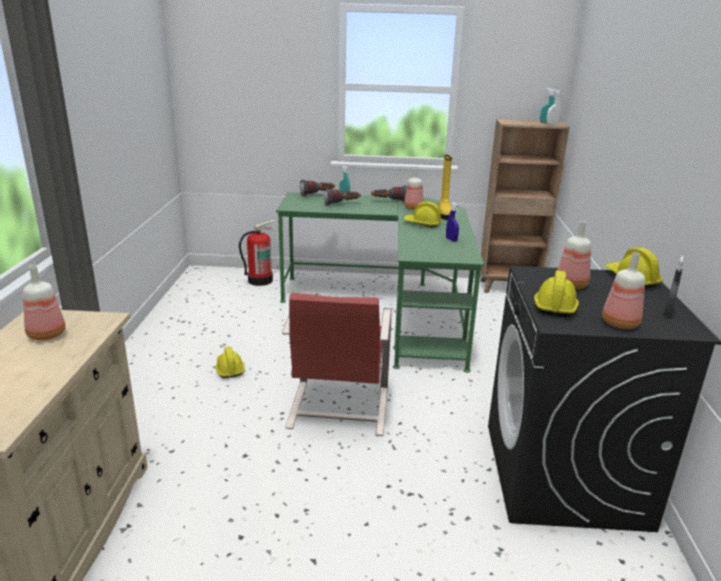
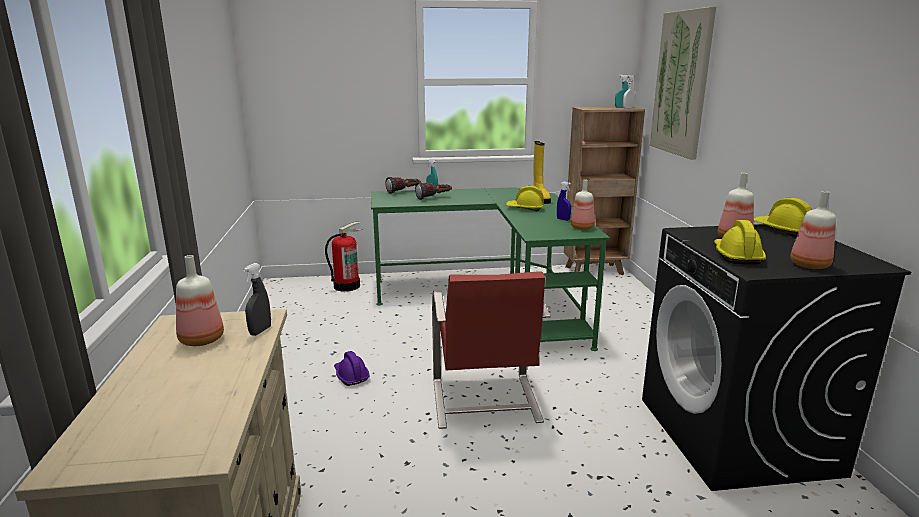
camera: 10 degrees left, 5 degrees down
(229, 369) = (351, 376): yellow hard hat -> purple hard hat
(389, 201) = (479, 192): flashlight -> none
(414, 208) = (507, 196): bottle -> bottle (582, 227)
(598, 105) = (682, 83): none -> picture
(667, 313) = (841, 253): grey spray bottle -> grey spray bottle (260, 331)

